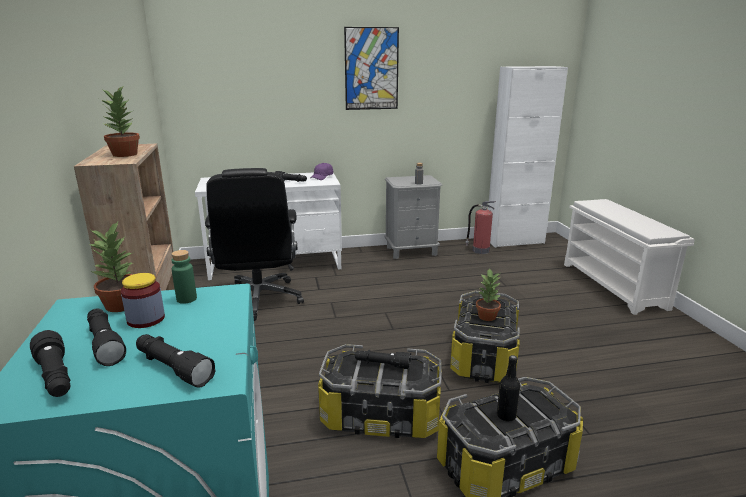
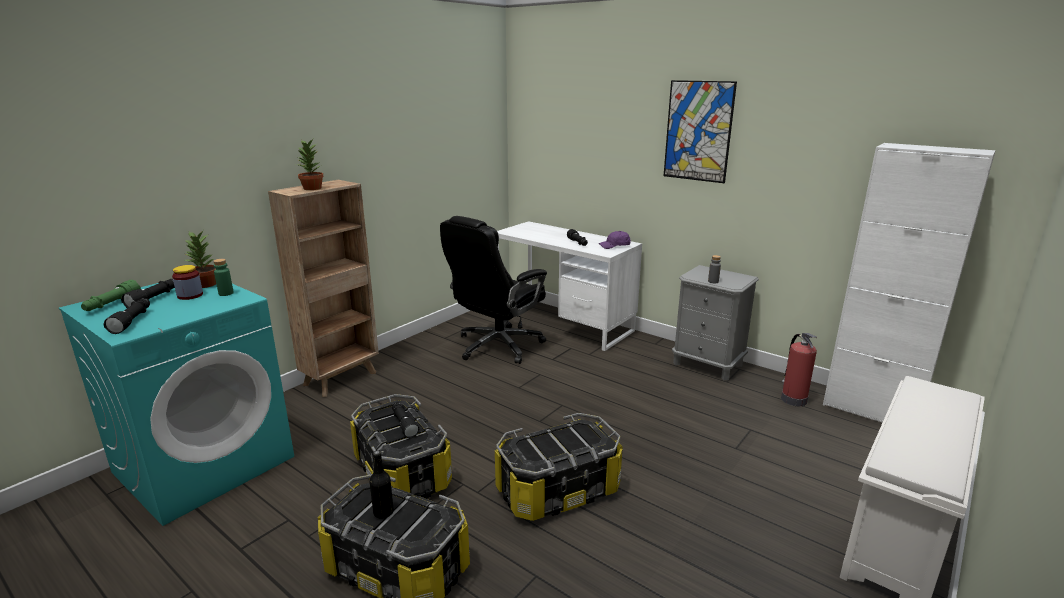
camera: 50 degrees right, 0 degrees up
(55, 377) = (112, 304): black flashlight -> green flashlight
(487, 316) = (556, 443): potted plant -> none

